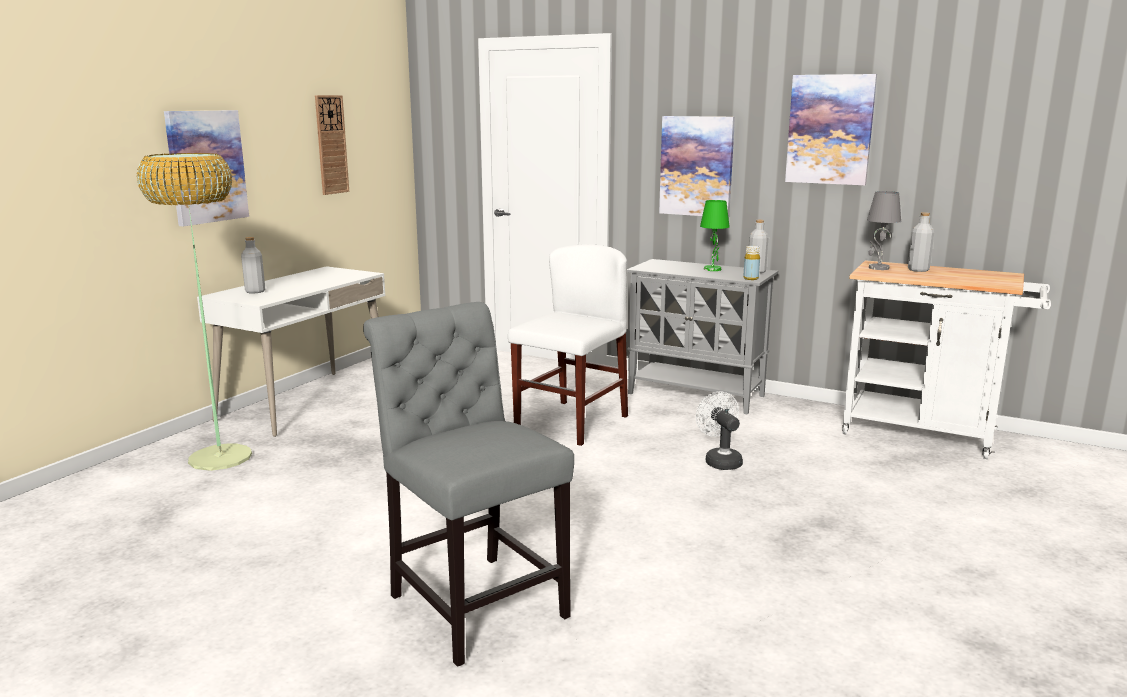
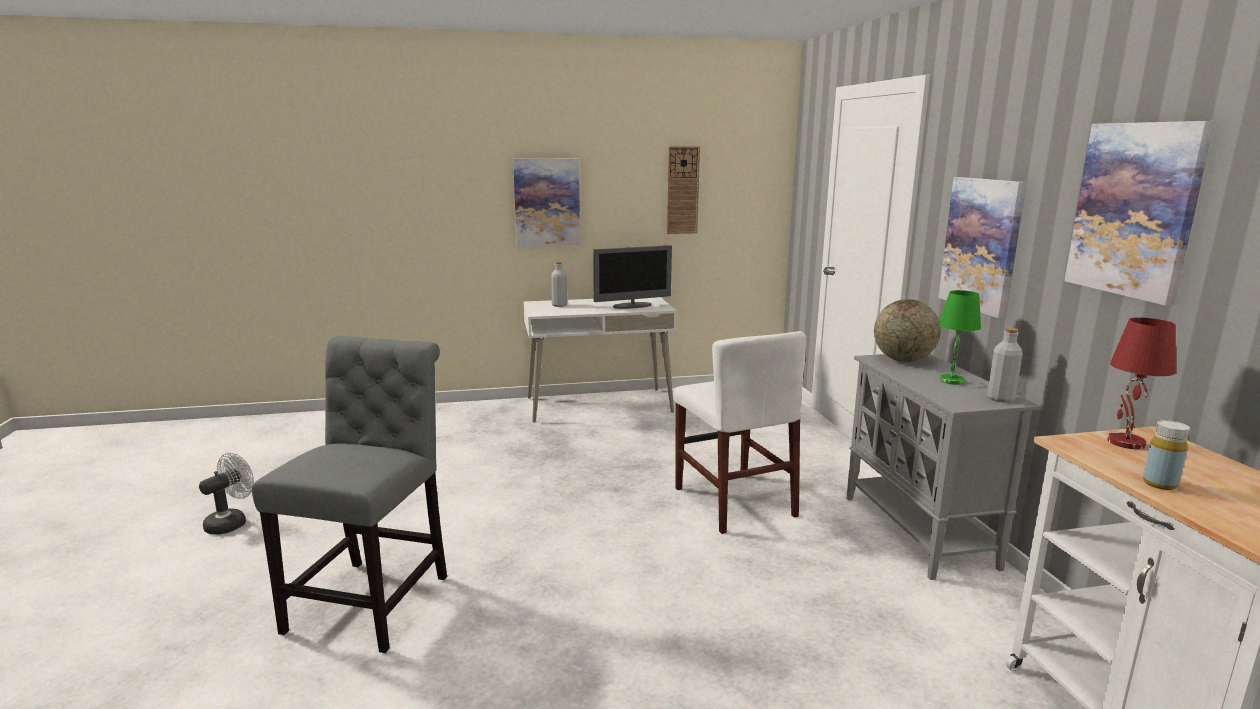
camera: 50 degrees right, 0 degrees up
(220, 457) = (483, 424): floor lamp -> none
(332, 277) = (632, 306): none -> monitor
(571, 422) = (734, 502): white chair -> white chair turned 75 degrees clockwise
(658, 265) = (903, 360): none -> globe
(720, 460) = (784, 609): white fan -> white fan (231, 522)
(751, 278) = (960, 404): yellow bottle -> yellow bottle (1159, 484)
(878, 268) = (1124, 442): grey table lamp -> red table lamp
(918, 270) = (1192, 466): grey bottle -> none

